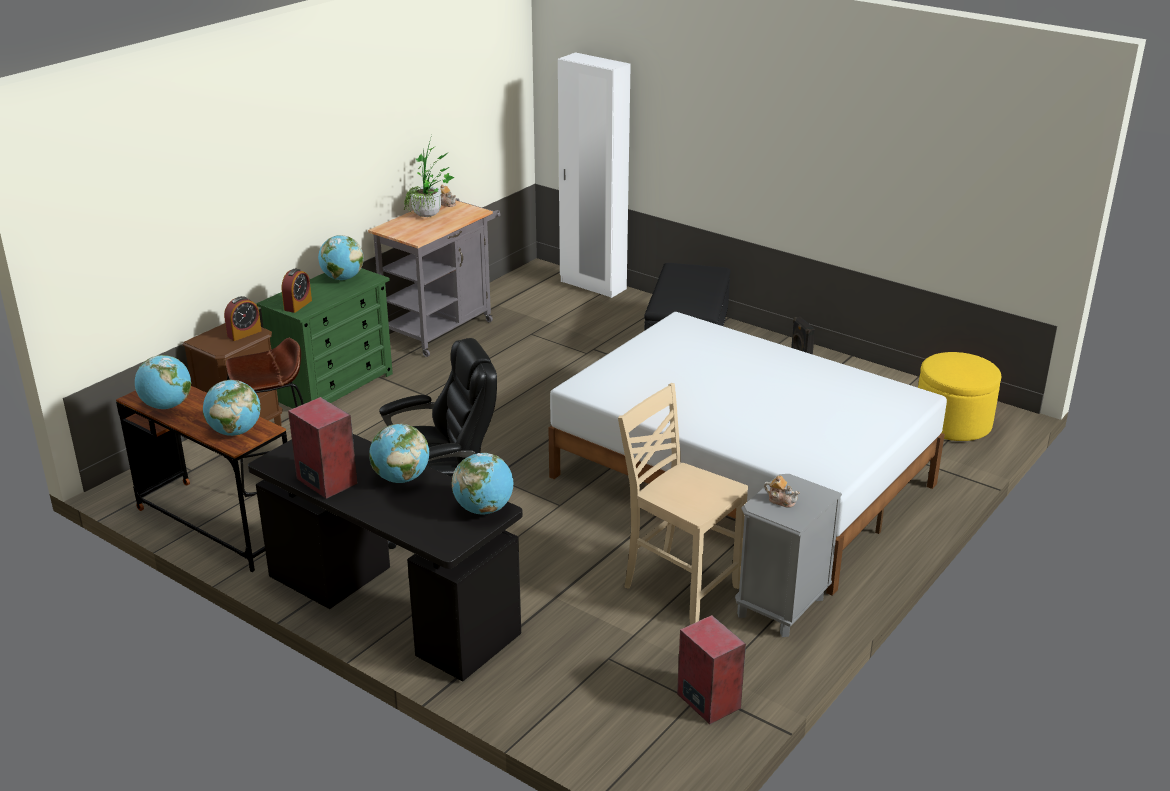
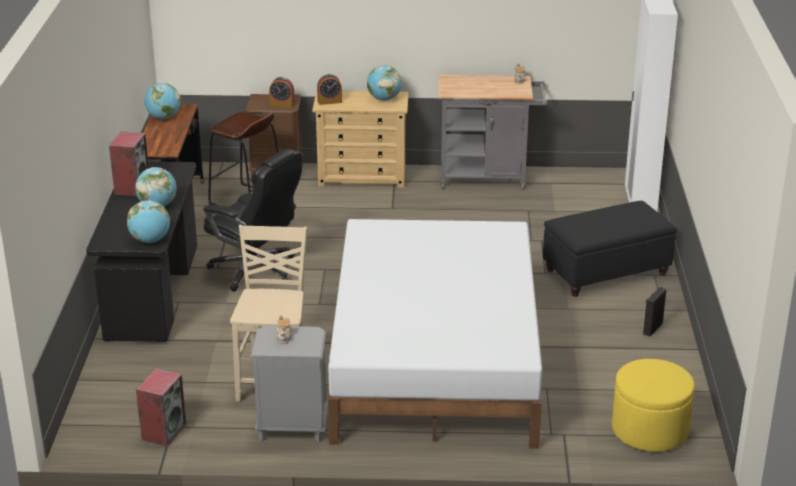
camera: 55 degrees right, 0 degrees up
(235, 432) = (157, 145): globe -> none
(334, 386) = (362, 176): green dresser -> beige dresser
(429, 217) = (488, 83): potted plant -> none

